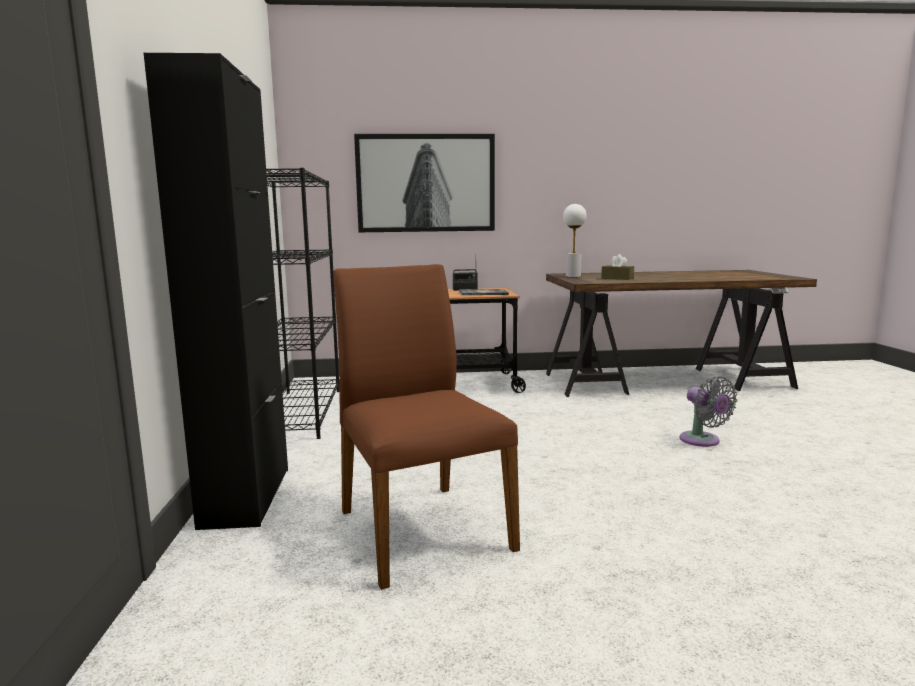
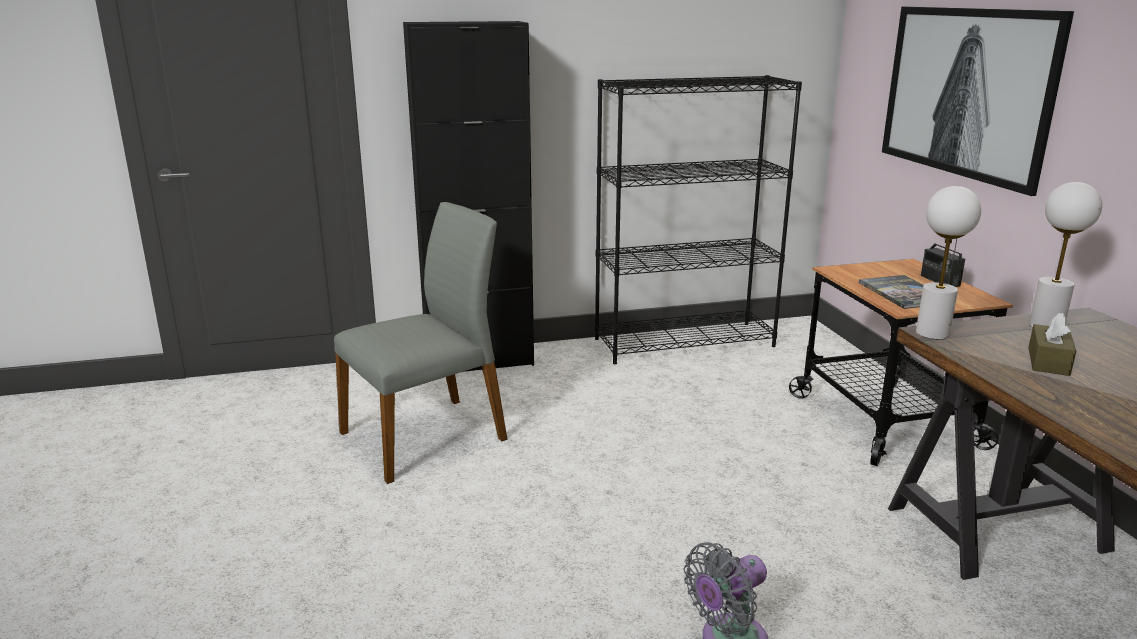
camera: 80 degrees right, 10 degrees up
(420, 529) = (426, 436): brown chair -> grey chair
(584, 282) = (932, 333): none -> white table lamp

